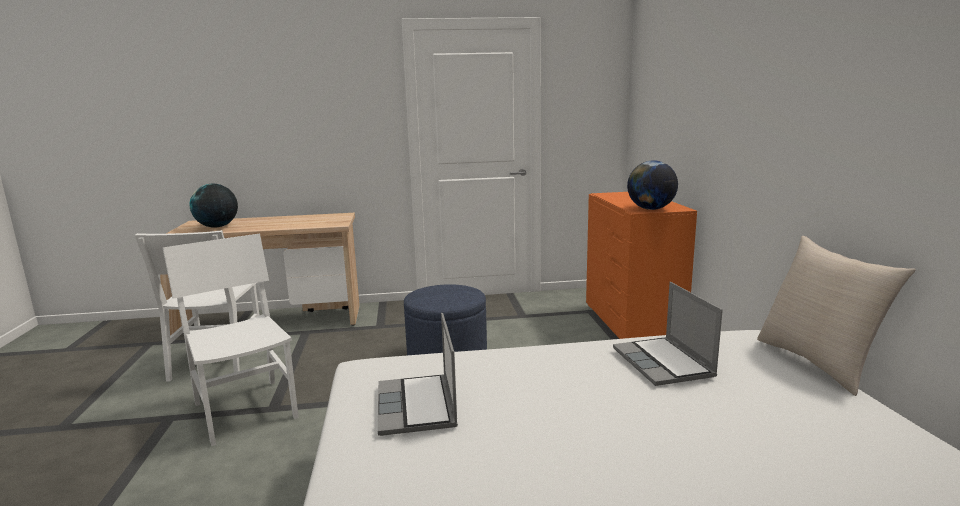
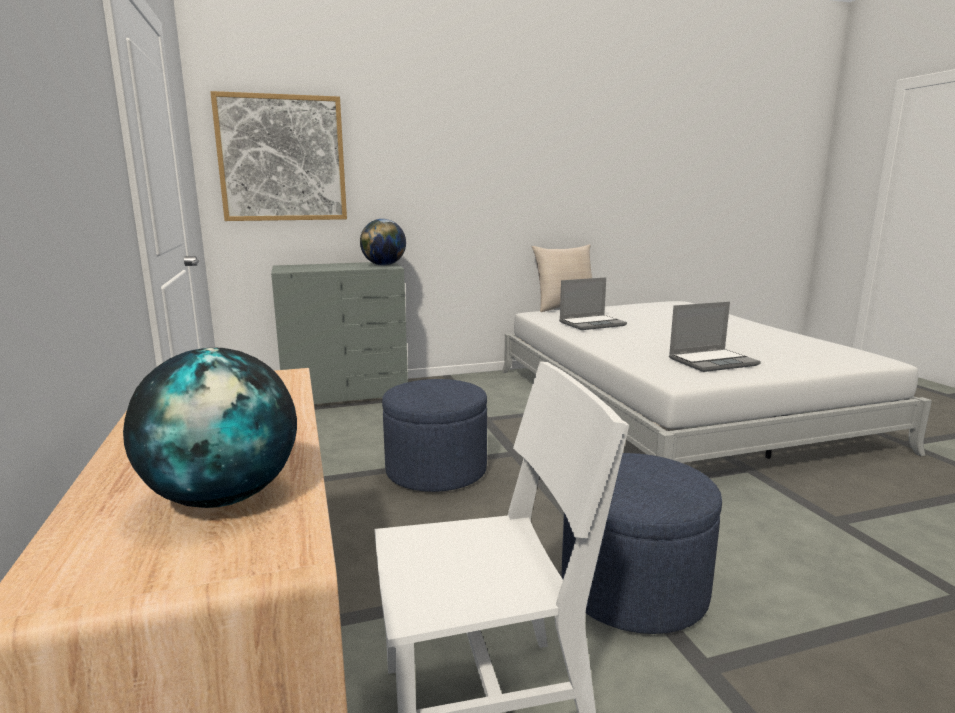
camera: 100 degrees left, 0 degrees up
(246, 410) = (633, 588): white chair -> blue ottoman
(633, 322) = (345, 393): orange dresser -> grey dresser
(657, 96) = (282, 159): none -> picture

